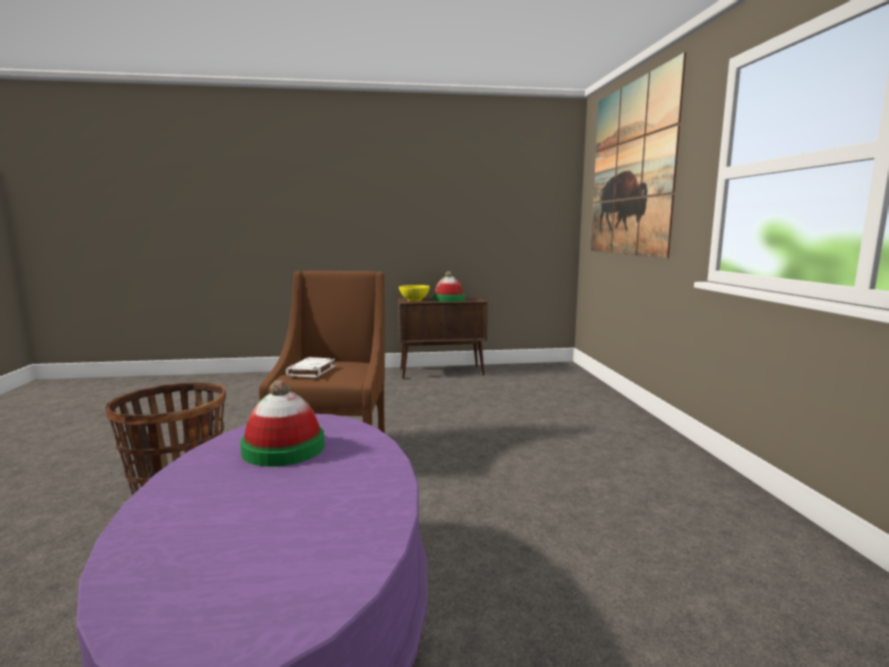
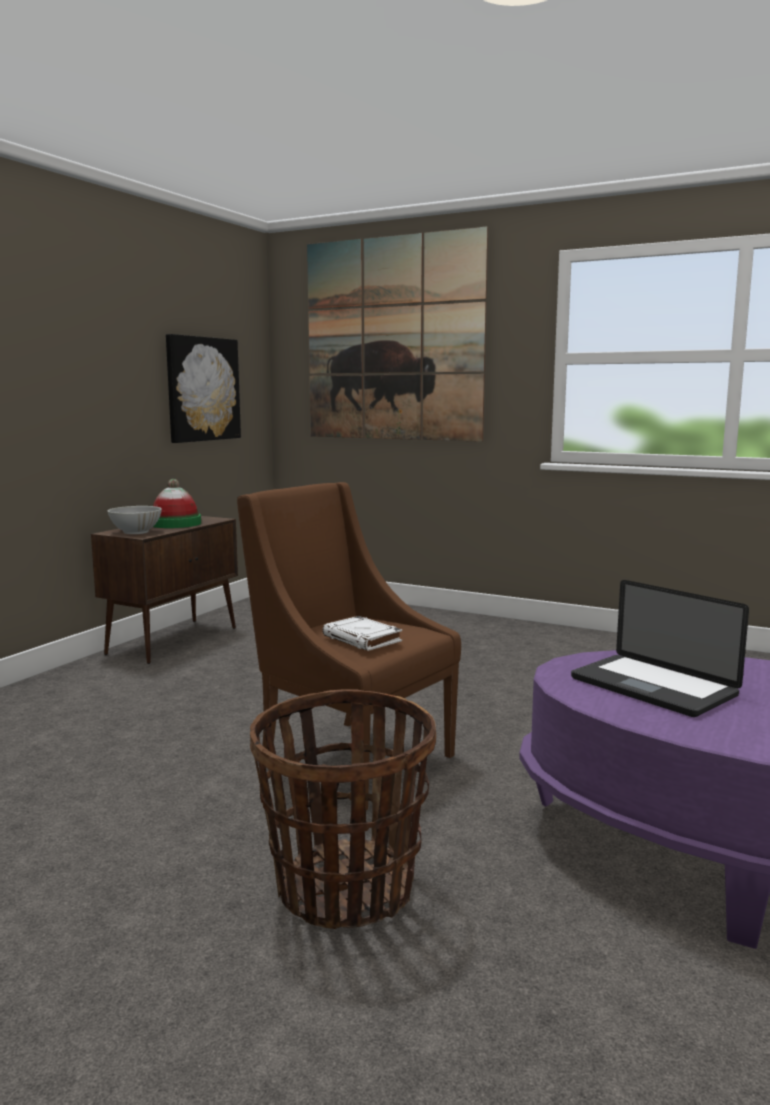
camera: 55 degrees left, 0 degrees up
(283, 448) = (652, 687): hat -> laptop
(414, 300) = (136, 532): yellow bowl -> white bowl
(505, 215) = (202, 389): none -> picture

